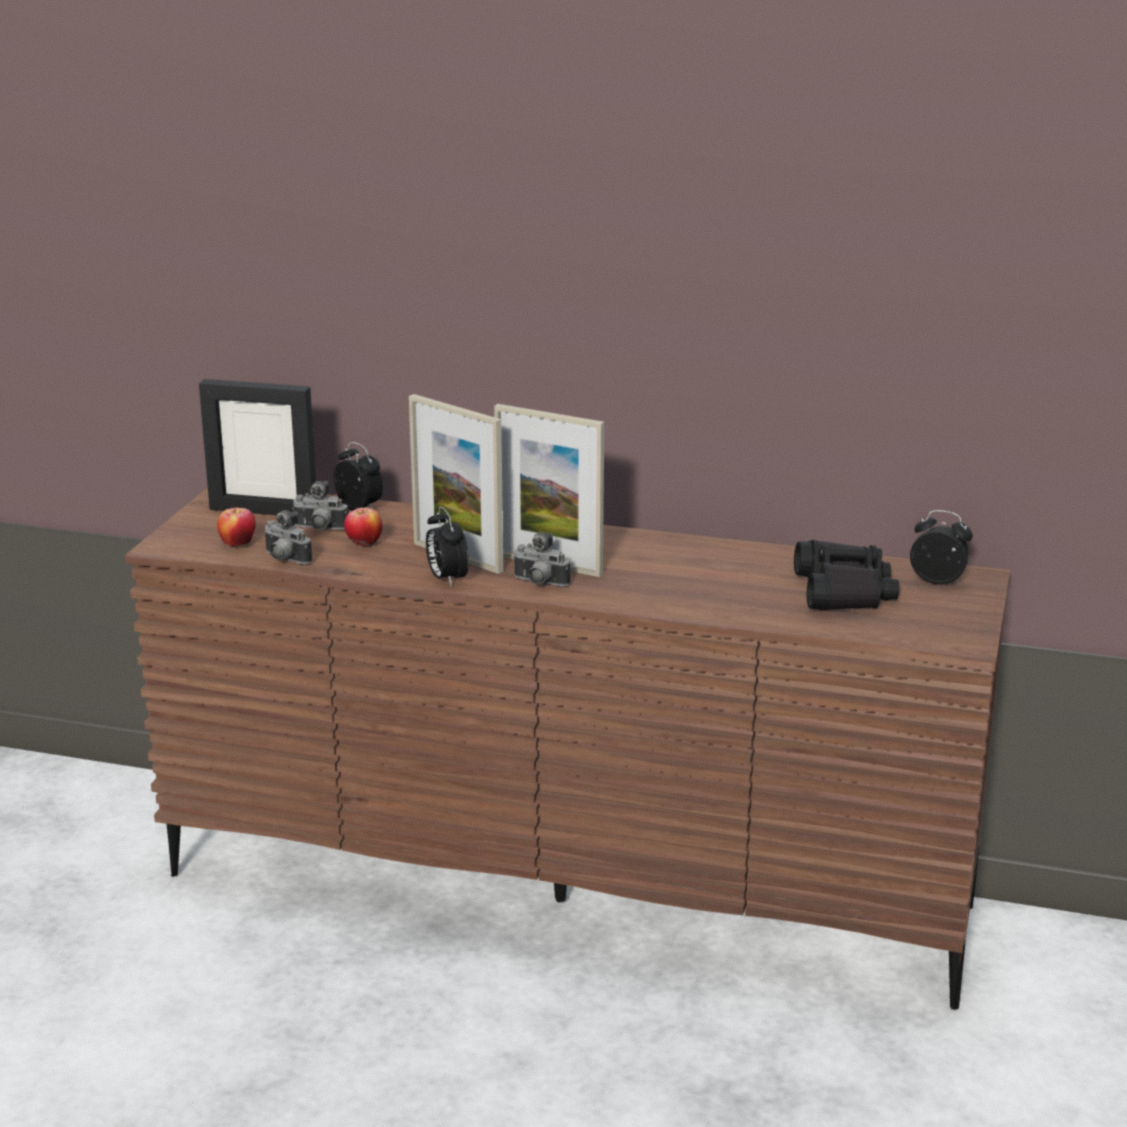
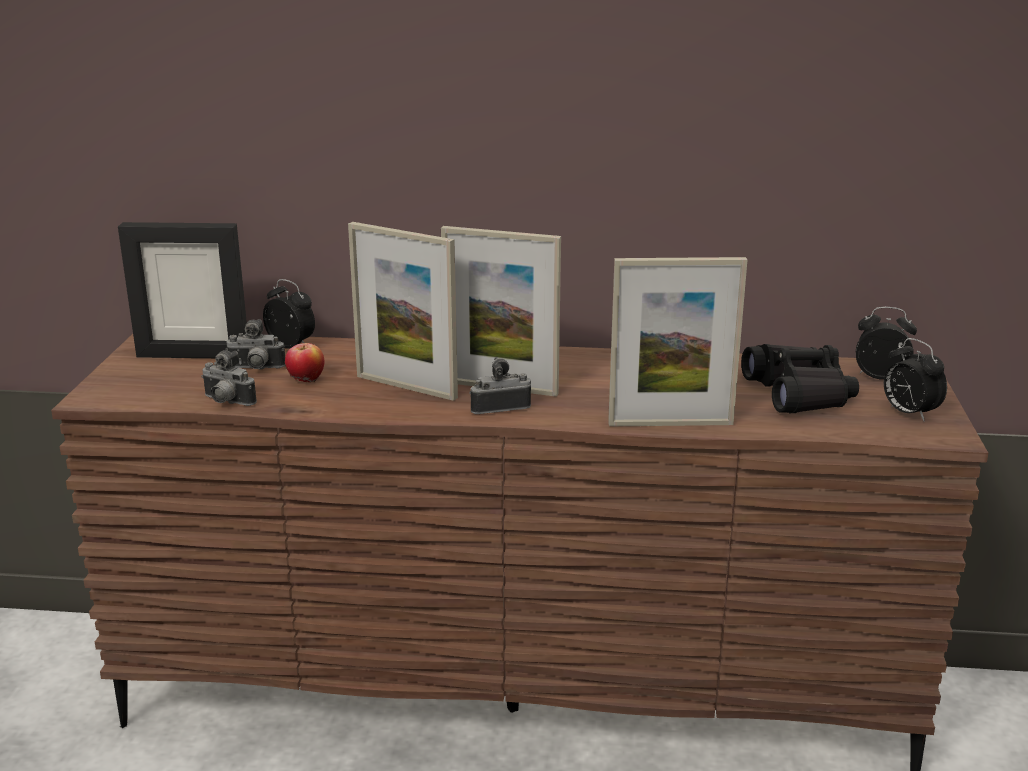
camera: 10 degrees left, 0 degrees up
(238, 544) = (173, 390): apple -> none
(447, 579) = (403, 410): alarm clock -> alarm clock (908, 413)
(539, 583) = (499, 407): camera -> camera turned 150 degrees clockwise
(698, 611) = (670, 423): none -> picture frame

